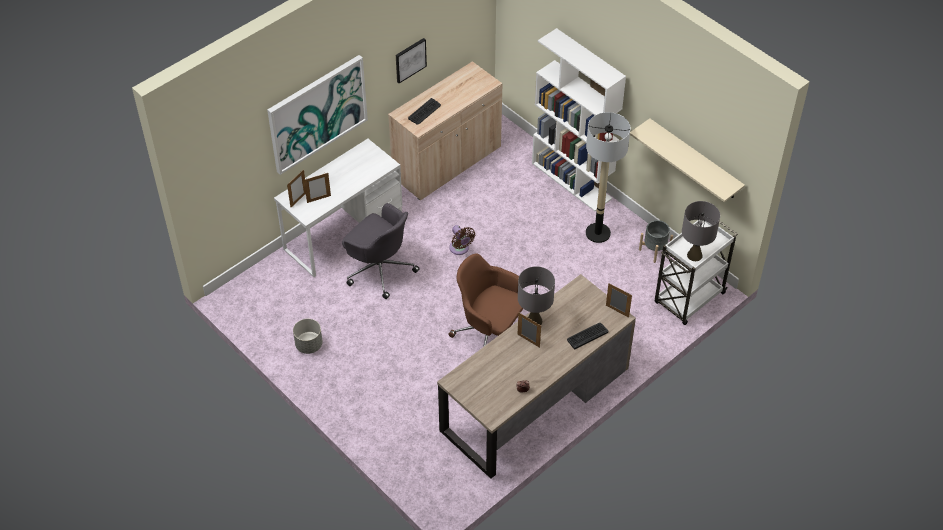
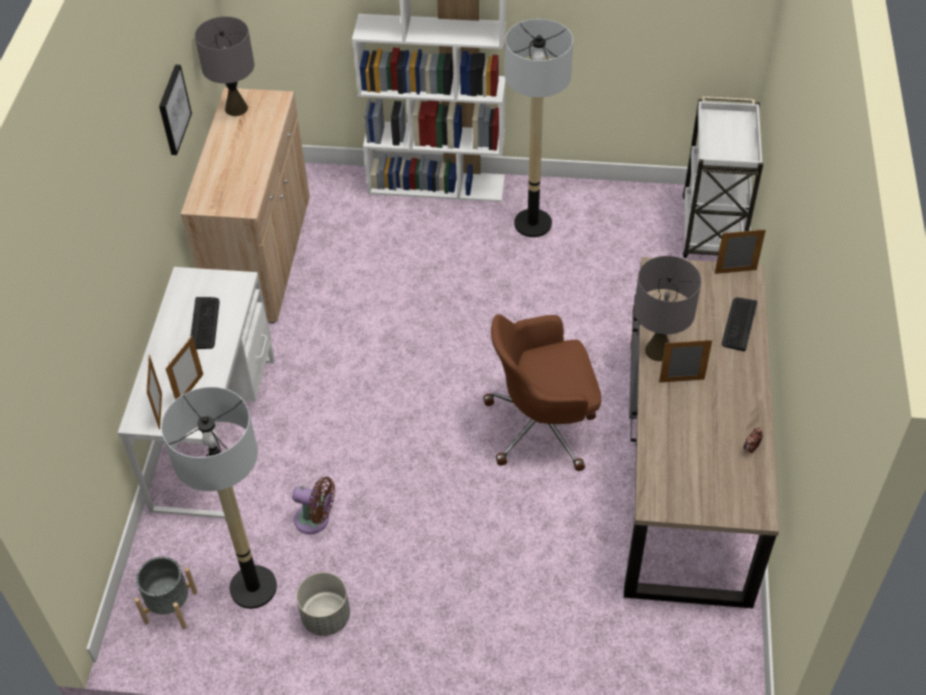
camera: 40 degrees left, 0 degrees up
(292, 311) = (253, 587): none -> floor lamp
(317, 113) = (115, 252): picture -> none
(379, 269) = (314, 444): grey office chair -> none
(424, 112) = (229, 182): keyboard -> keyboard (205, 323)
(460, 249) = (392, 348): brown fan -> brown fan (315, 520)
(654, 250) = (615, 202): grey planter -> grey planter (170, 607)
(694, 160) = (654, 31): beige shelf -> none
(695, 255) = (739, 151): grey table lamp -> grey table lamp (236, 108)

